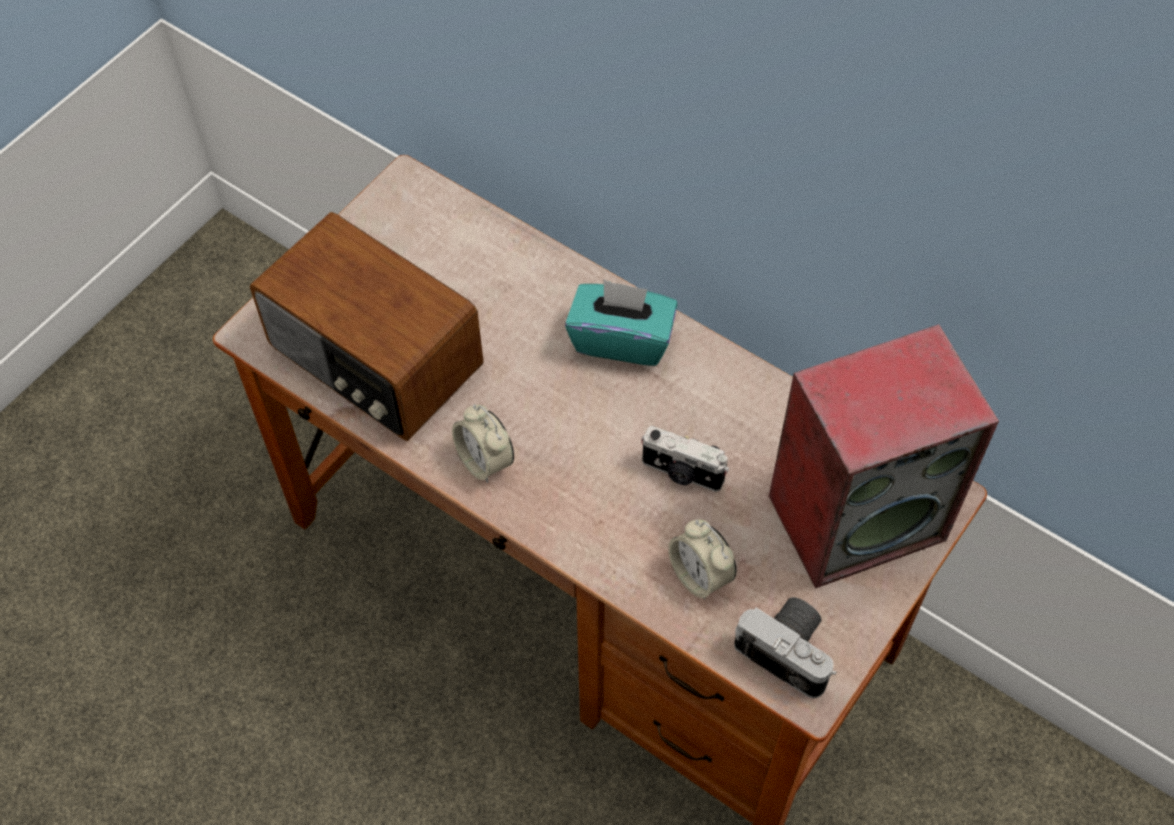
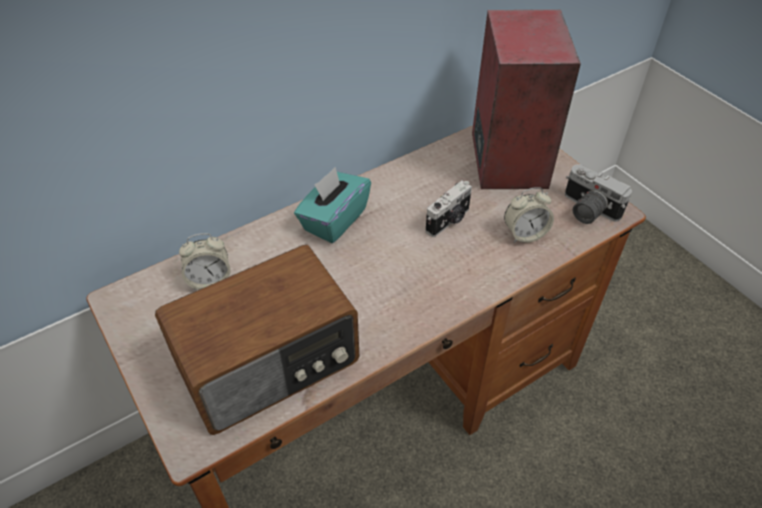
camera: 70 degrees left, 10 degrees down
(485, 461) = (395, 318): alarm clock -> alarm clock (210, 280)
(790, 650) = (586, 210): camera -> camera turned 105 degrees counterclockwise

